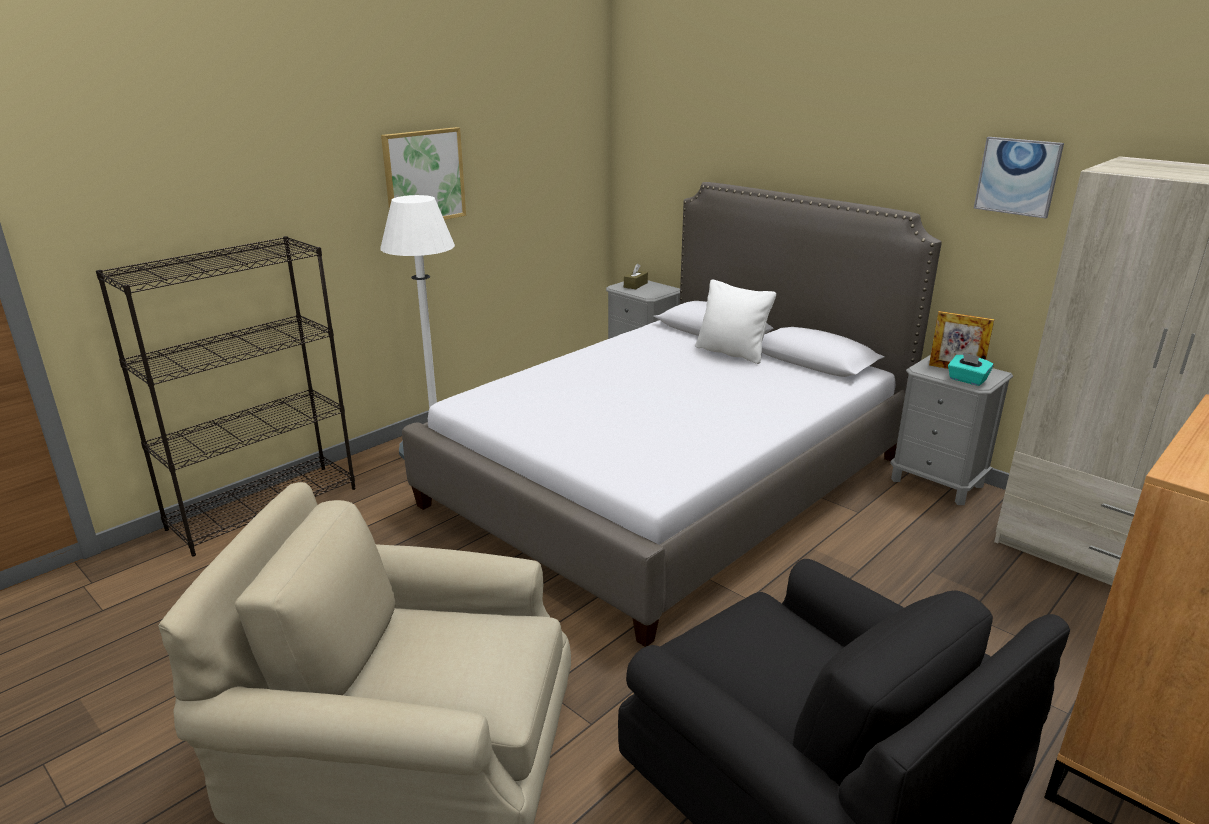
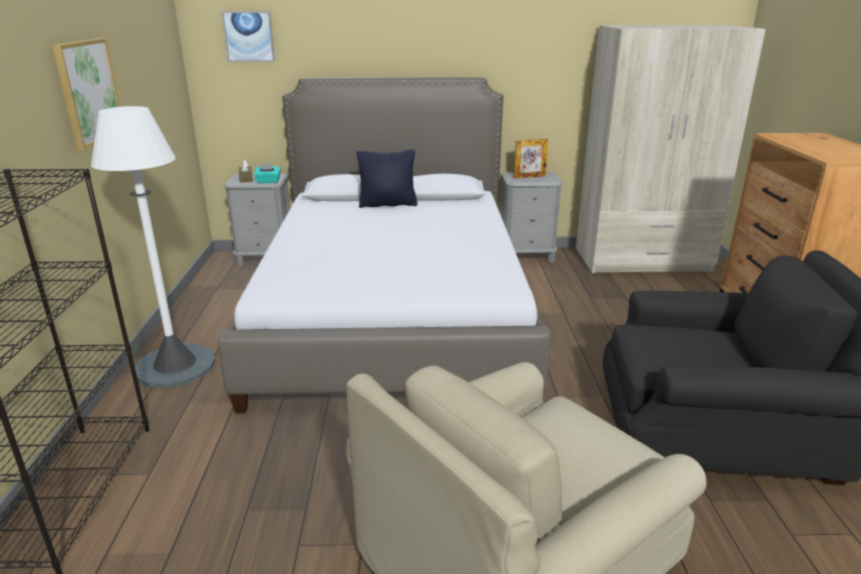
camera: 45 degrees left, 0 degrees up
(731, 353) = (388, 204): white pillow -> black pillow
(967, 380) = (545, 180): turquoise tissue box -> turquoise tissue box (268, 182)
(1017, 176) = (542, 44): picture -> picture (249, 36)

